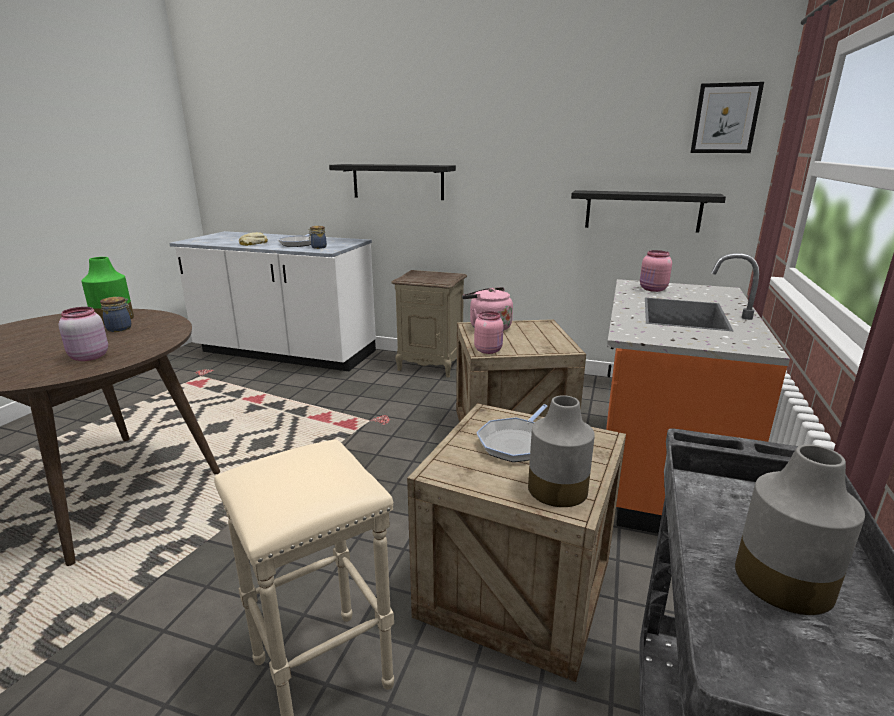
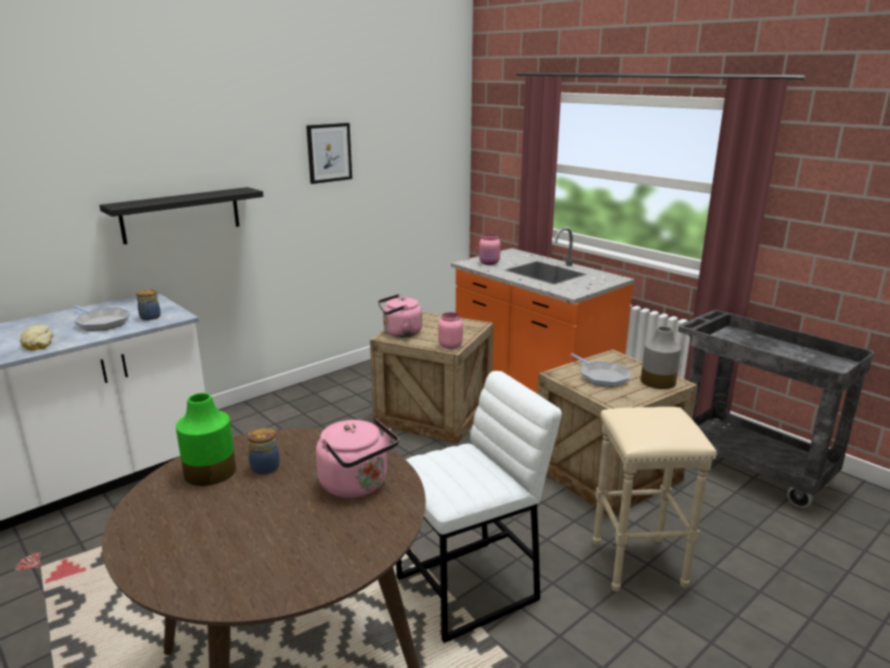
camera: 60 degrees left, 0 degrees up
(88, 357) = (357, 485): pink jar -> pink kettle
(229, 543) = (470, 587): none -> white chair
(430, 366) = (267, 408): beige nightstand -> none
(642, 211) = (405, 203): black shelf -> none
(725, 118) = (444, 127): picture -> picture (329, 153)
(782, 579) = (777, 353): grey vase -> none

